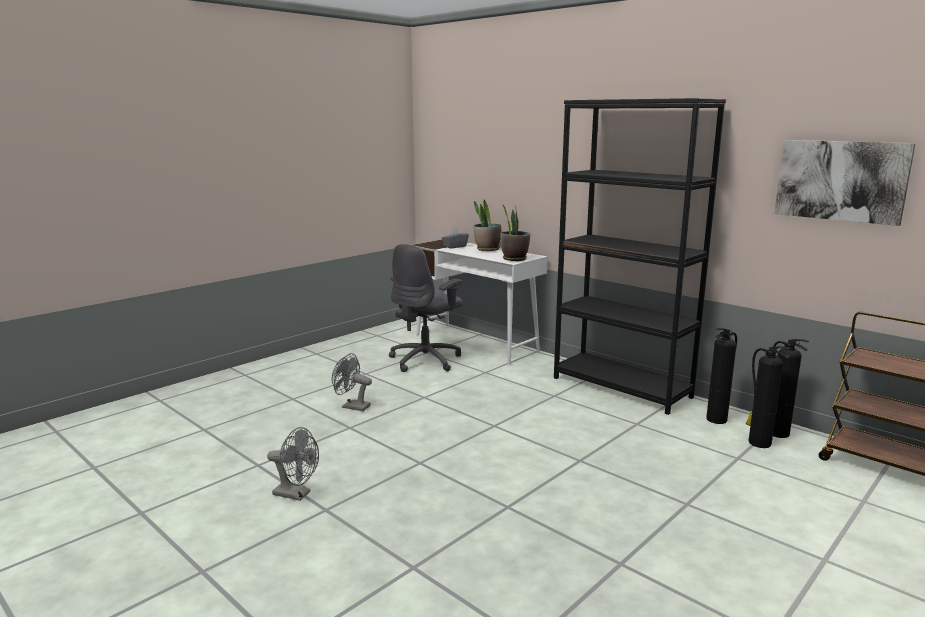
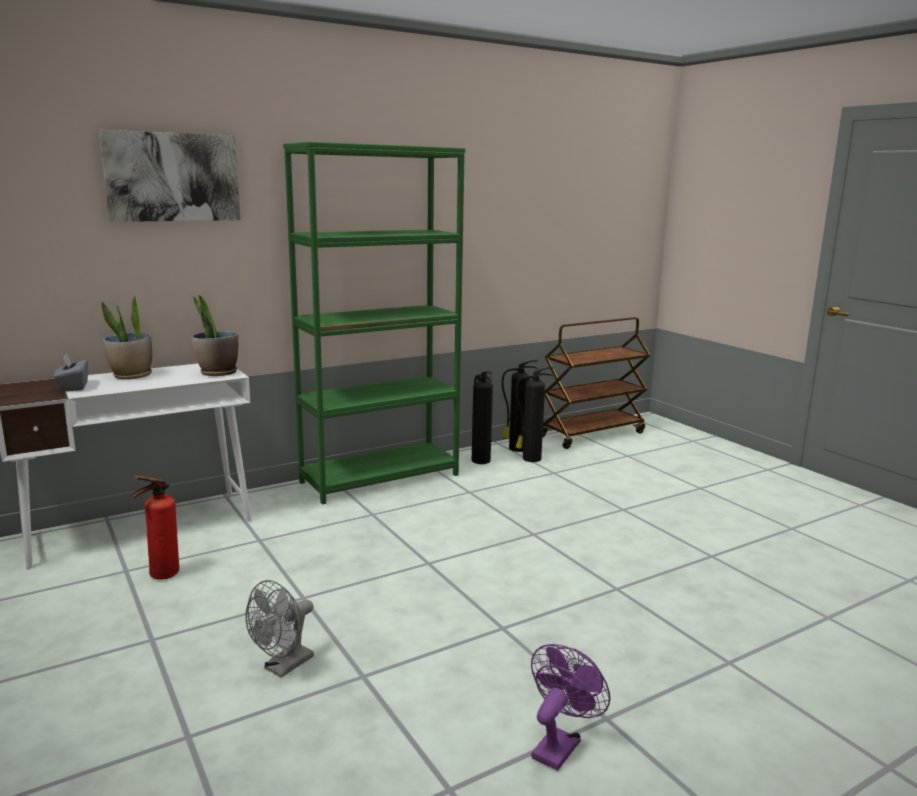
camera: 75 degrees left, 0 degrees up
(297, 494) = (559, 744): grey fan -> purple fan
(426, 360) = (160, 576): grey office chair -> fire extinguisher
(621, 387) = (380, 478): black bookcase -> green bookcase
(841, 180) = (518, 223): picture -> picture (172, 177)

